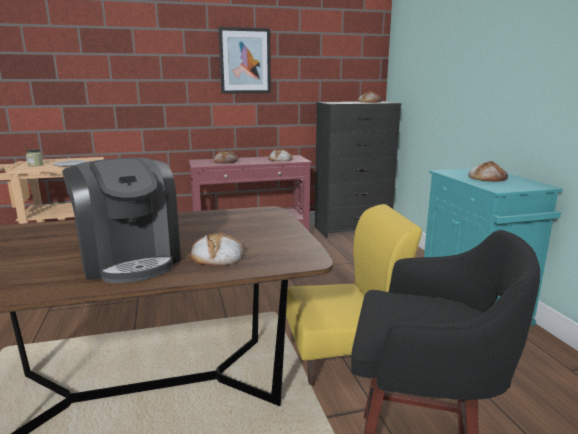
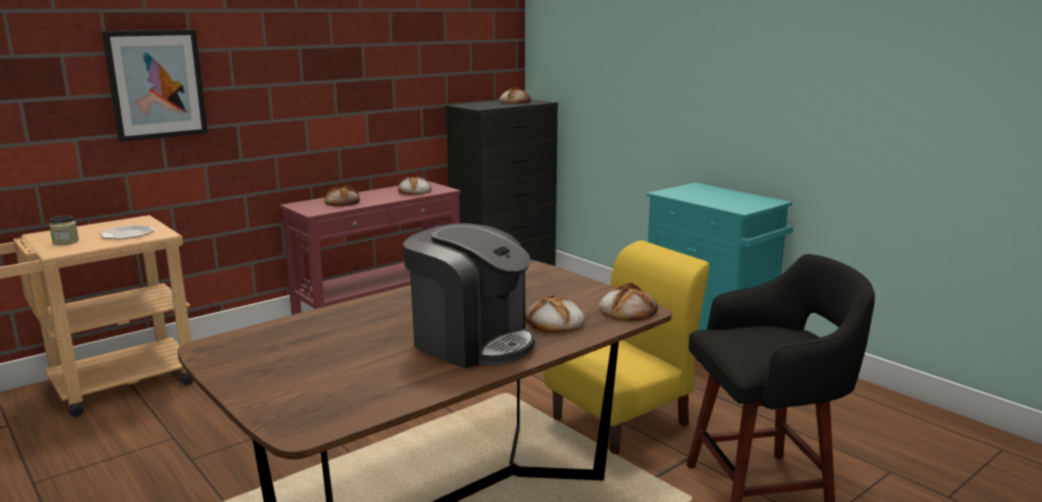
camera: 25 degrees left, 0 degrees up
(245, 61) = (350, 53): picture -> picture (156, 84)
(487, 177) = (714, 196): bread -> bread (627, 310)

